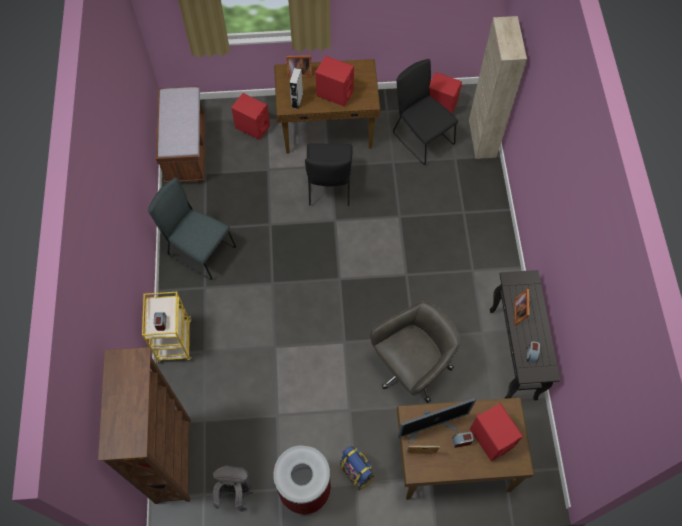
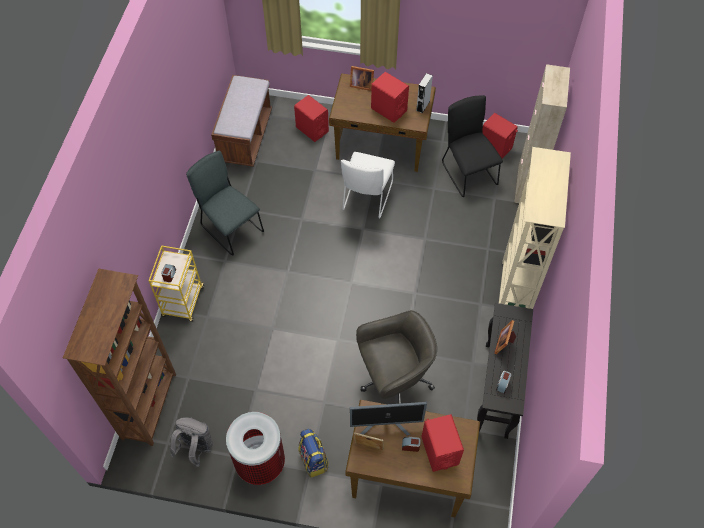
camera: 15 degrees right, 5 degrees down
(297, 101) = (352, 109): grey speaker -> grey speaker (423, 105)
(329, 187) = (366, 198): black chair -> white chair
(500, 253) = (512, 294): none -> beige bookcase

